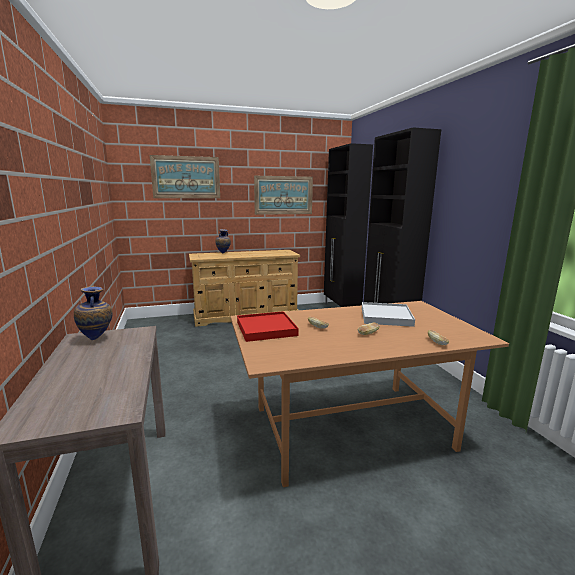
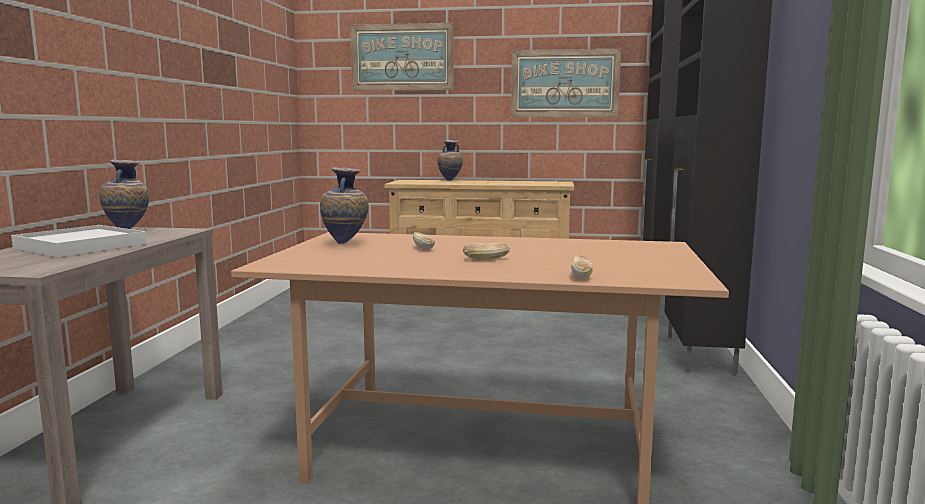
camera: 25 degrees right, 5 degrees down
(266, 329) = (346, 244): red tray -> vase
(386, 317) = (564, 249): white tray -> white tray (80, 246)

